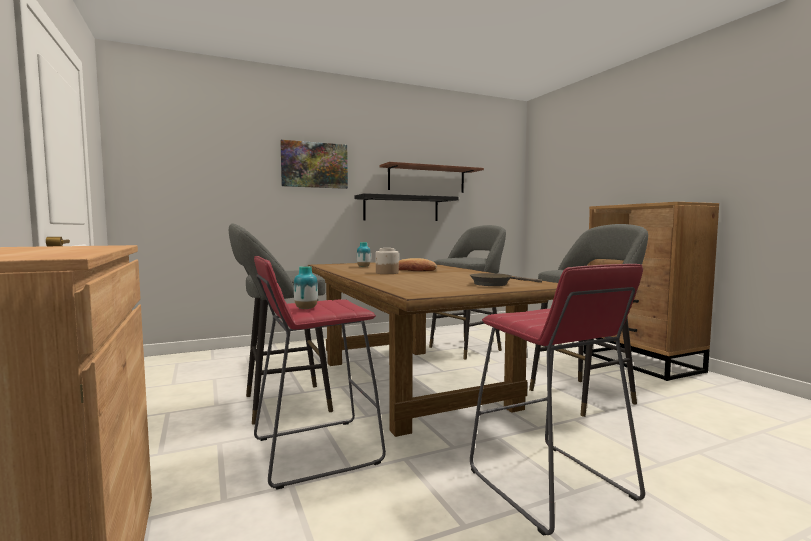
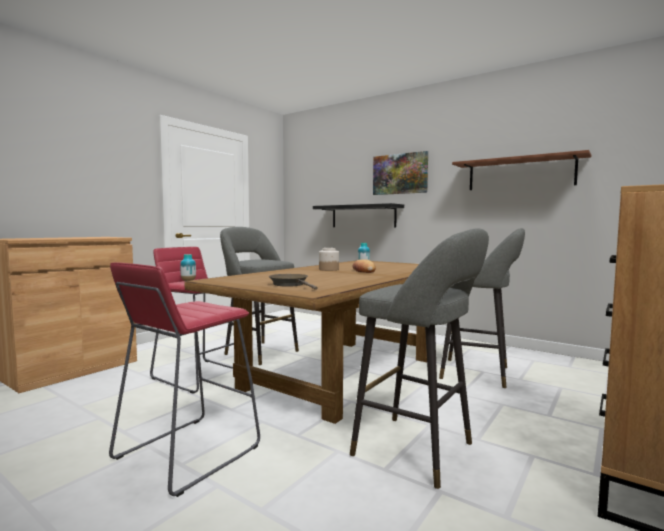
camera: 60 degrees right, 0 degrees up
(401, 208) = (485, 209): black shelf -> black shelf (363, 216)

